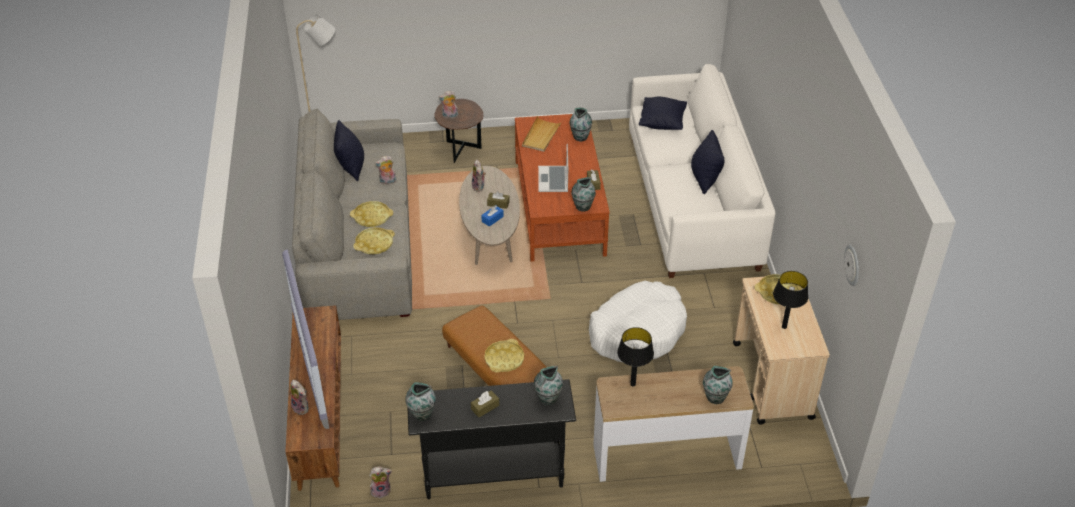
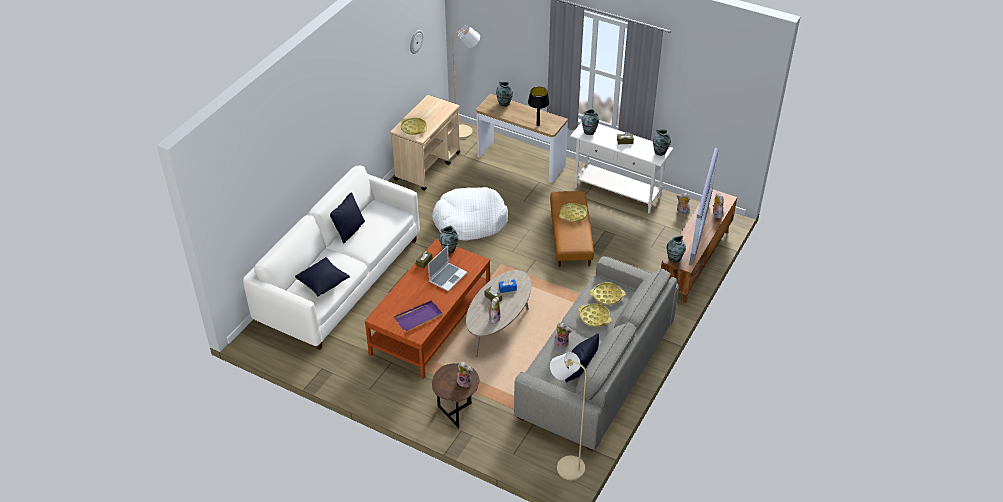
camera: 145 degrees left, 0 degrees up
(492, 475) = (617, 193): black console table -> white console table
(541, 136) = (419, 317): beige tray -> purple tray
(580, 136) = (392, 302): vase -> vase (674, 258)
(784, 327) = (432, 113): black table lamp -> none
(791, 467) = (466, 131): none -> beige floor lamp

